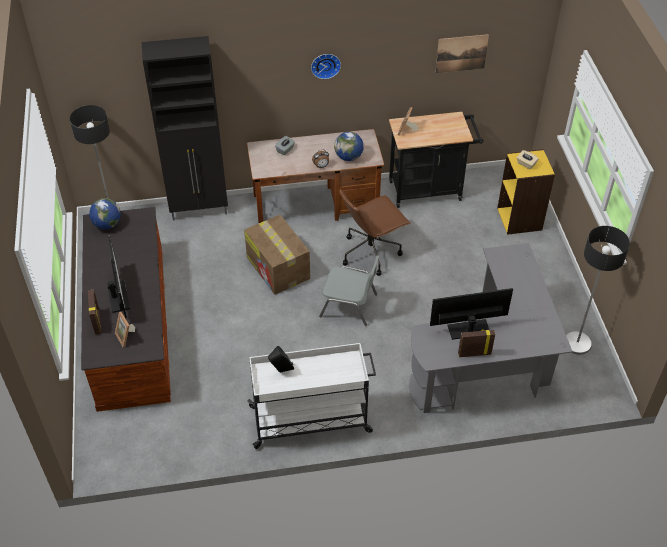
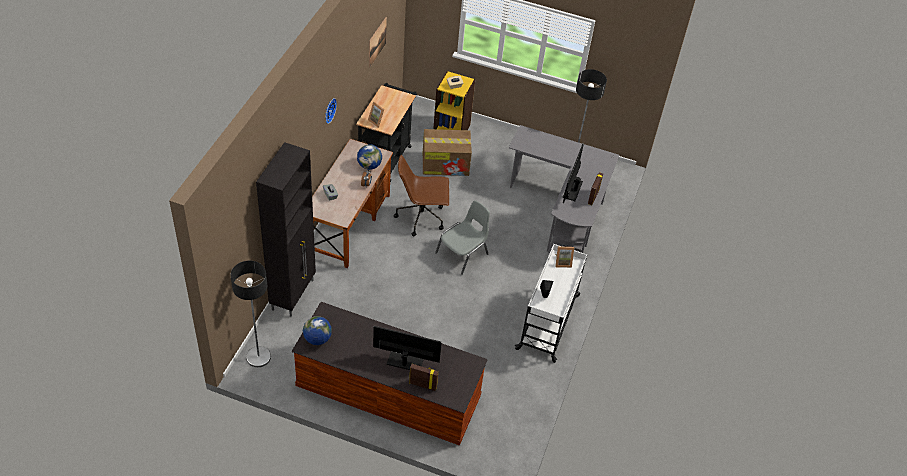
camera: 65 degrees left, 0 degrees up
(127, 337) = (451, 372): picture frame -> picture frame (562, 262)
(278, 268) = (397, 275): cardboard box -> cardboard box (446, 164)
(371, 252) = (421, 217): brown office chair -> brown office chair turned 90 degrees clockwise

